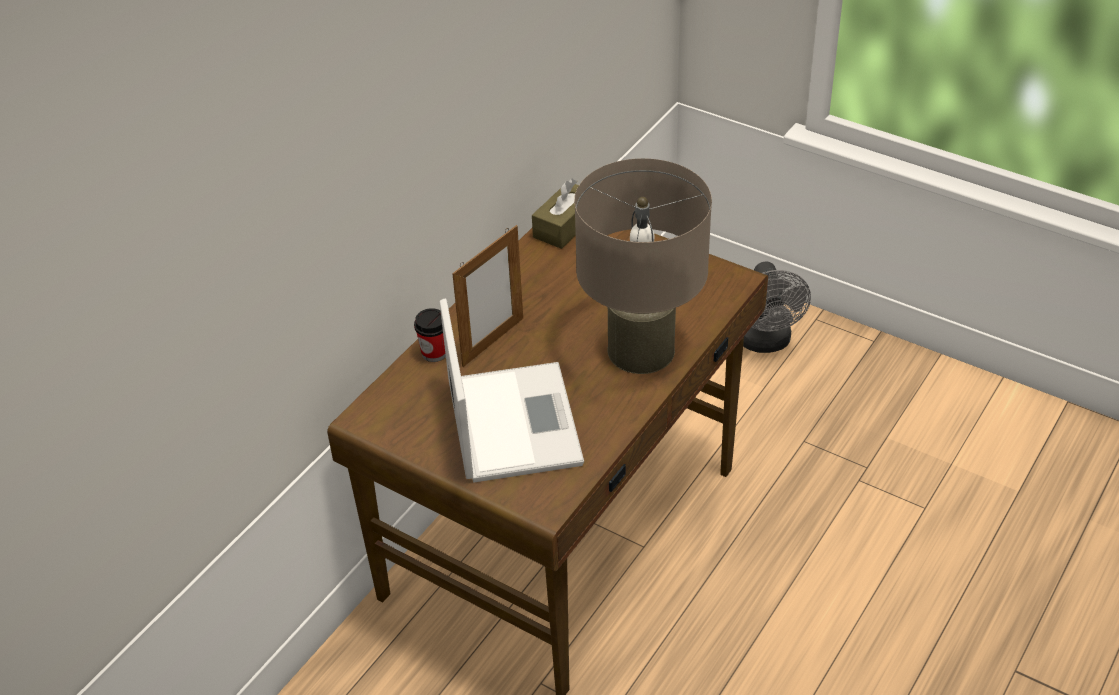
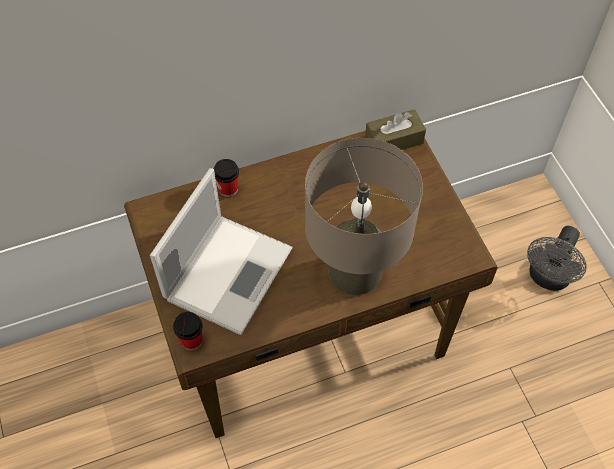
camera: 35 degrees right, 15 degrees up
(493, 342) = (269, 203): picture frame -> none
(536, 500) = (191, 340): none -> cup

